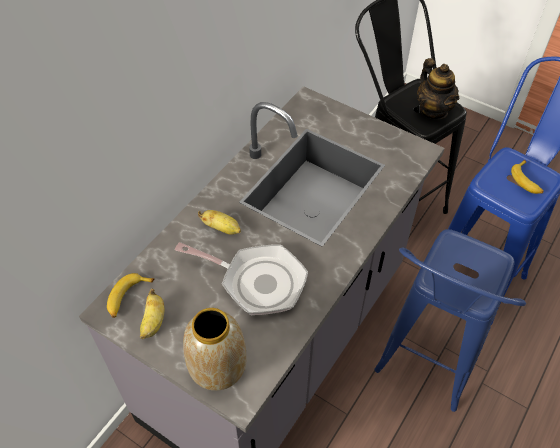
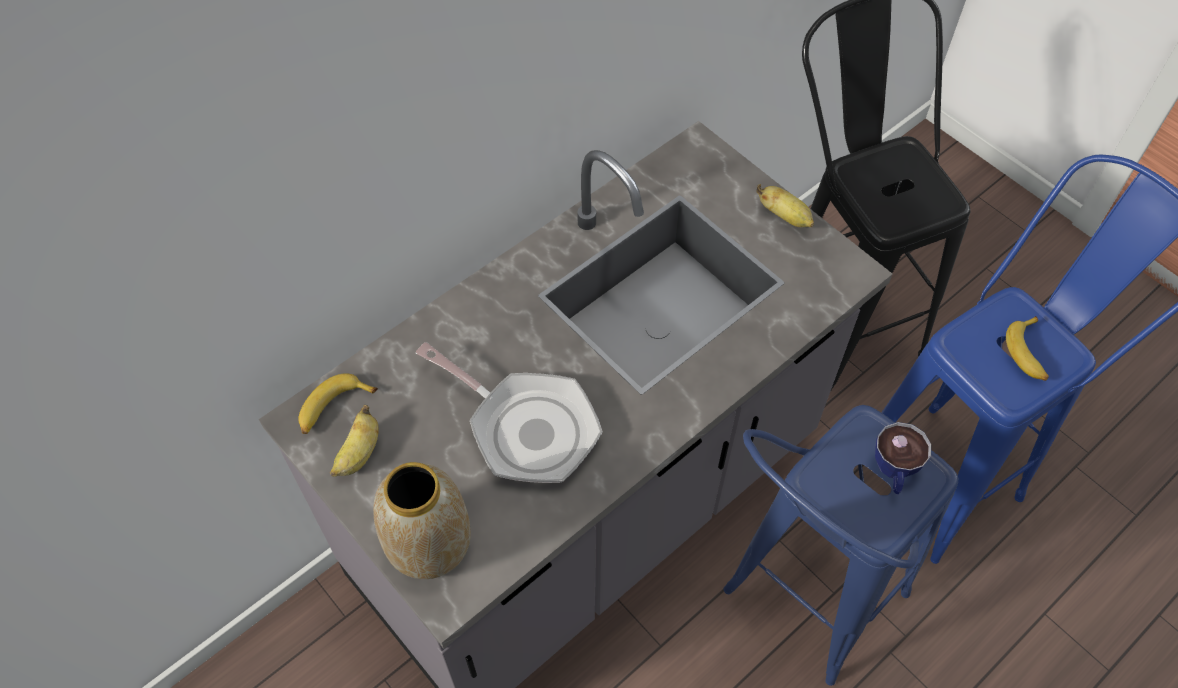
camera: 15 degrees right, 5 degrees up
(222, 228) = (500, 332): banana -> banana (785, 216)
(433, 110) = (914, 197): teapot -> none
(477, 263) = (894, 472): none -> cup

